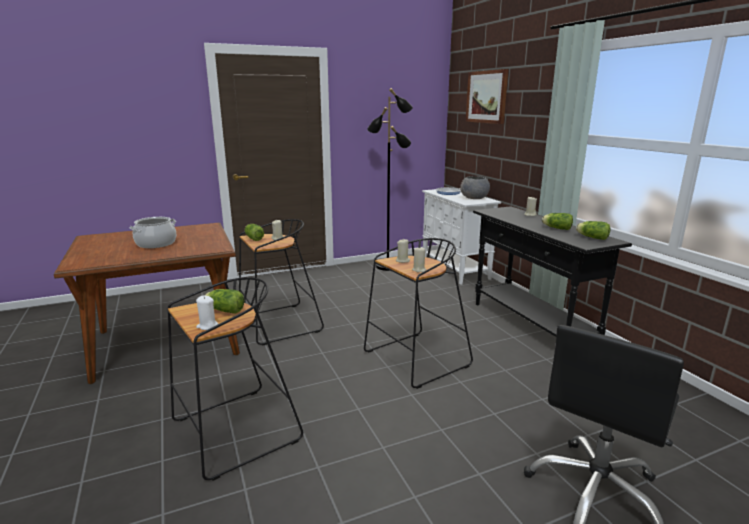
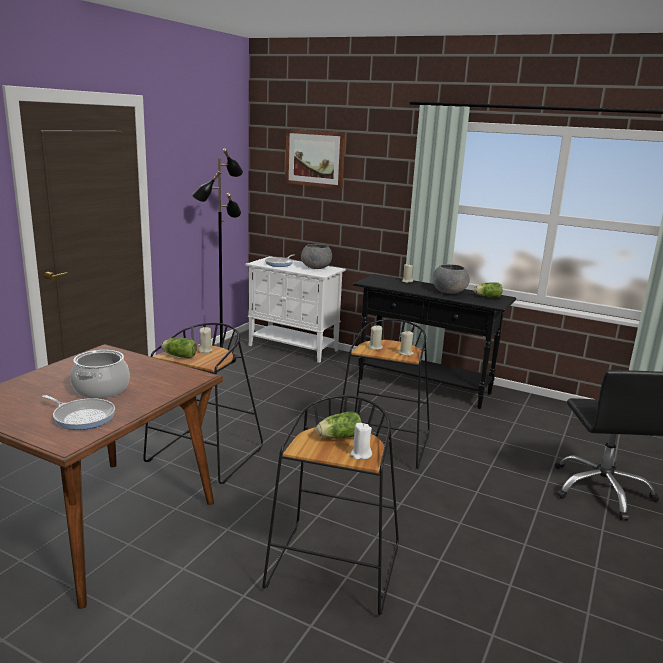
camera: 40 degrees left, 0 degrees up
(113, 254) = (82, 417): none -> frying pan
(556, 228) = (450, 292): lettuce -> grey bowl

